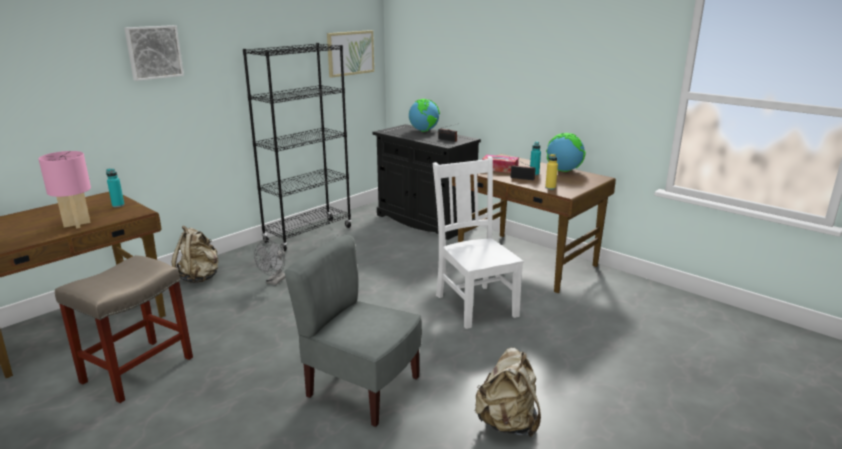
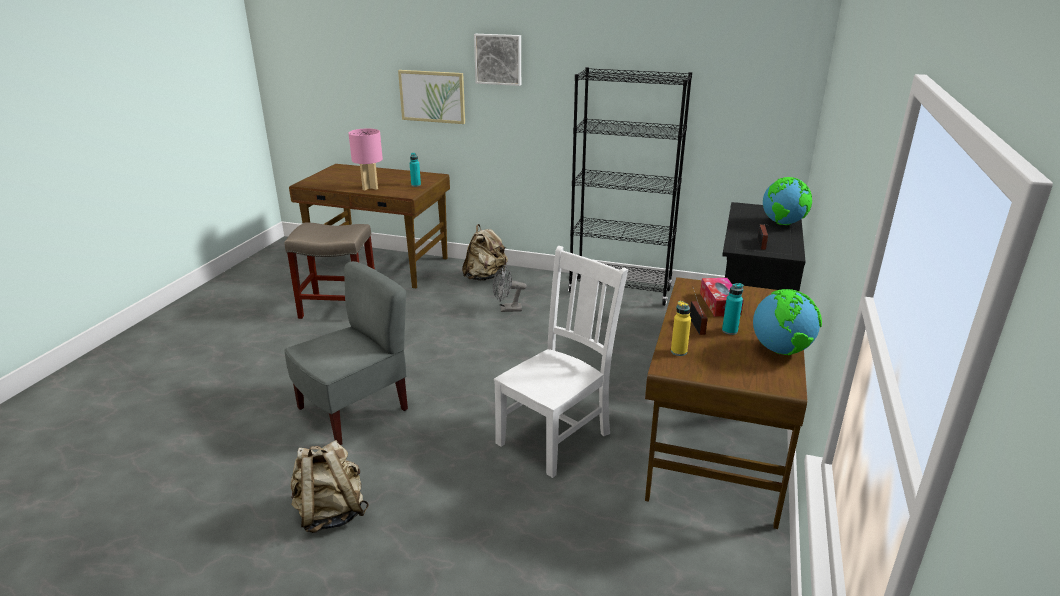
camera: 65 degrees right, 5 degrees up
(350, 53) = (752, 92): picture -> picture (432, 96)
(361, 388) = (354, 410): grey chair -> grey chair turned 45 degrees clockwise

